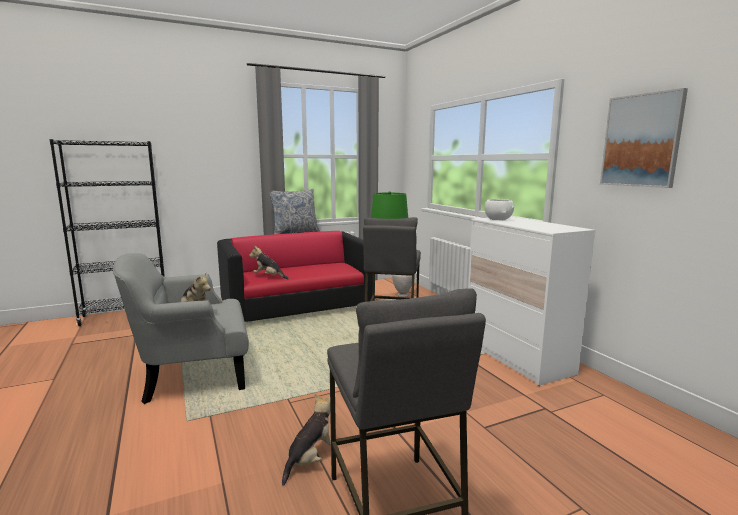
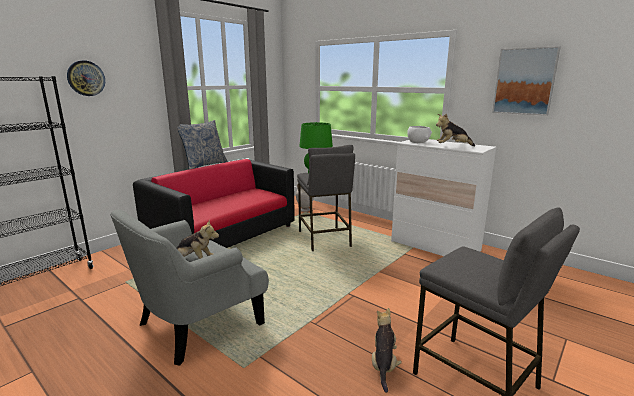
camera: 25 degrees left, 5 degrees up
(189, 145) = (86, 78): none -> wall clock
(269, 277) = (207, 212): plush toy -> plush toy (452, 146)

